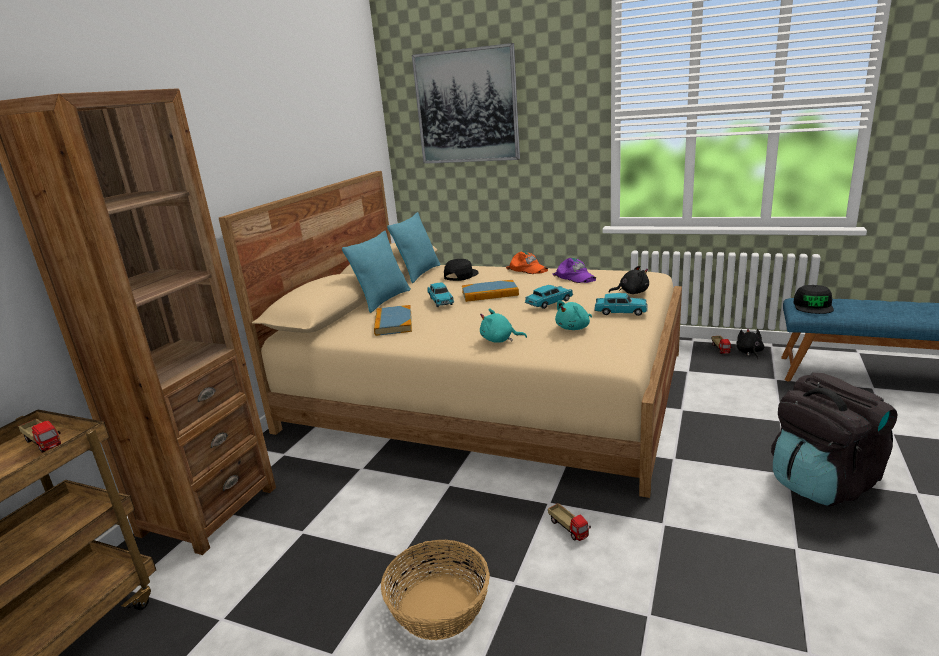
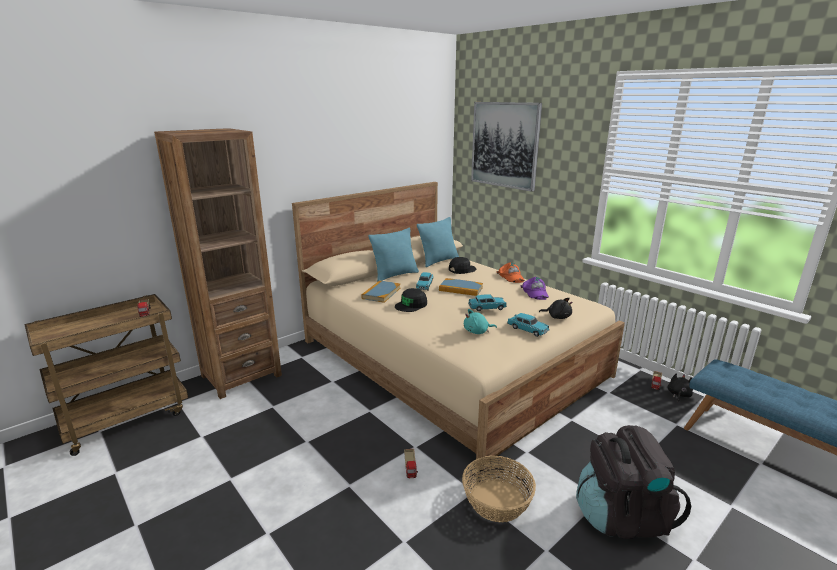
camera: 25 degrees right, 0 degrees up
(438, 607) = (299, 479): basket -> basket (496, 500)
(499, 340) = (425, 325): turquoise plush toy -> none
(813, 306) = (725, 373): black cap -> black cap (411, 305)

